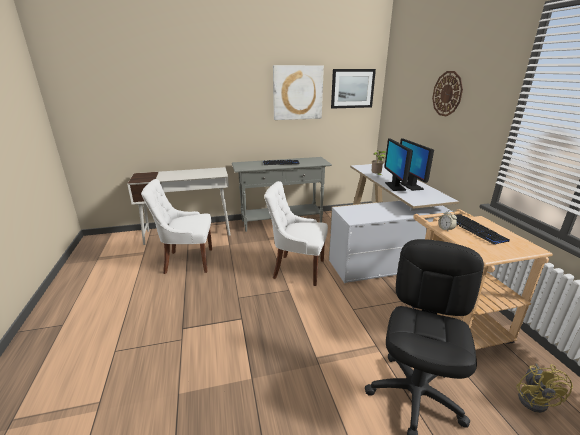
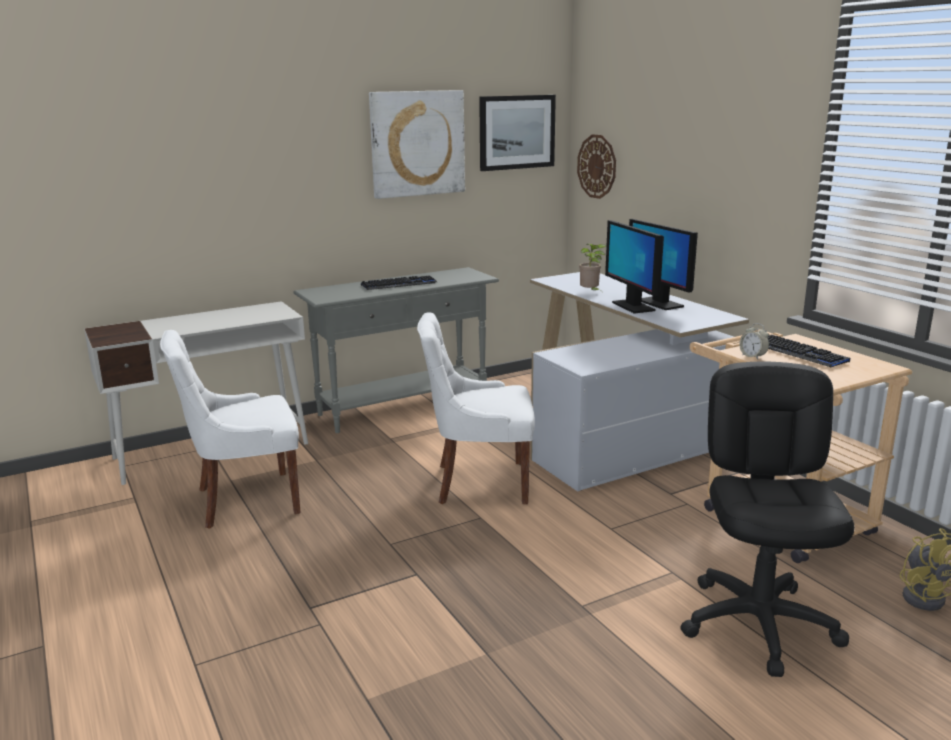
camera: 15 degrees left, 5 degrees down
(447, 94) = (703, 137): wall clock -> wall clock (597, 166)

